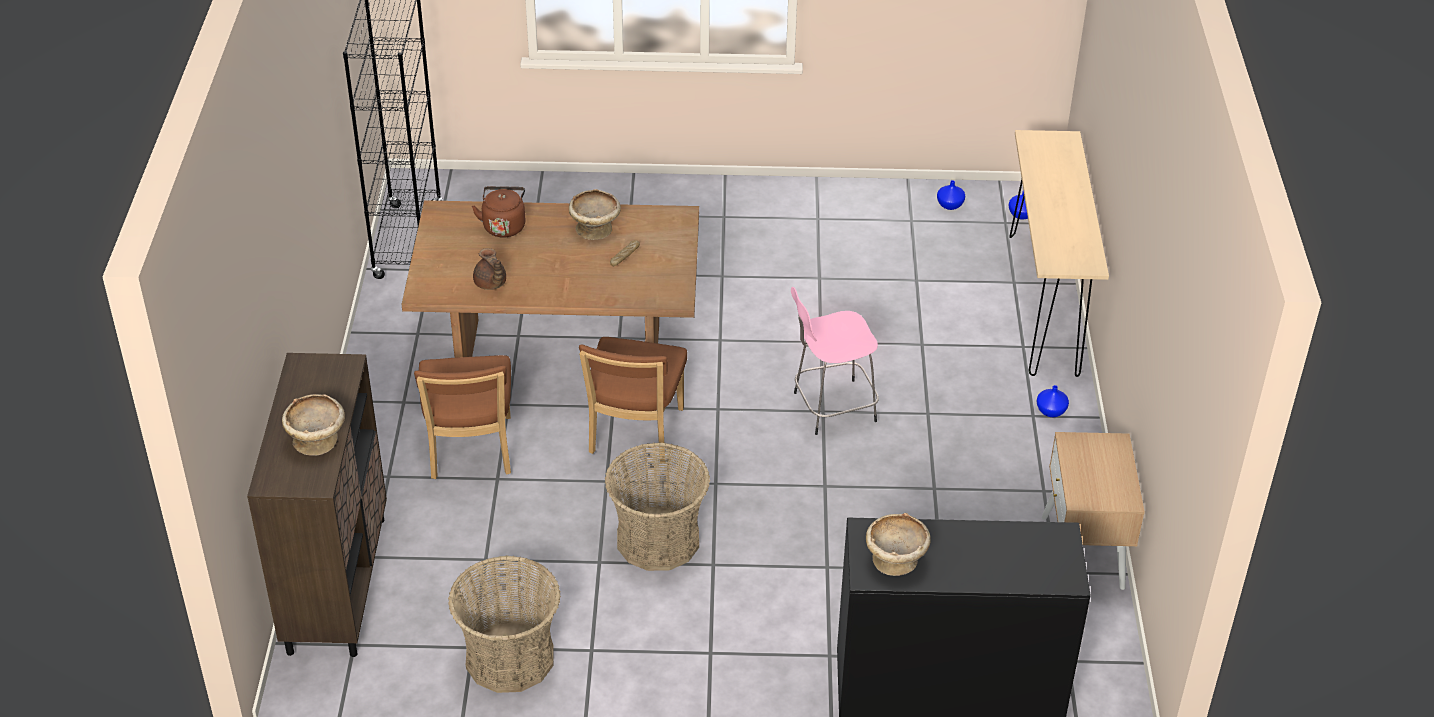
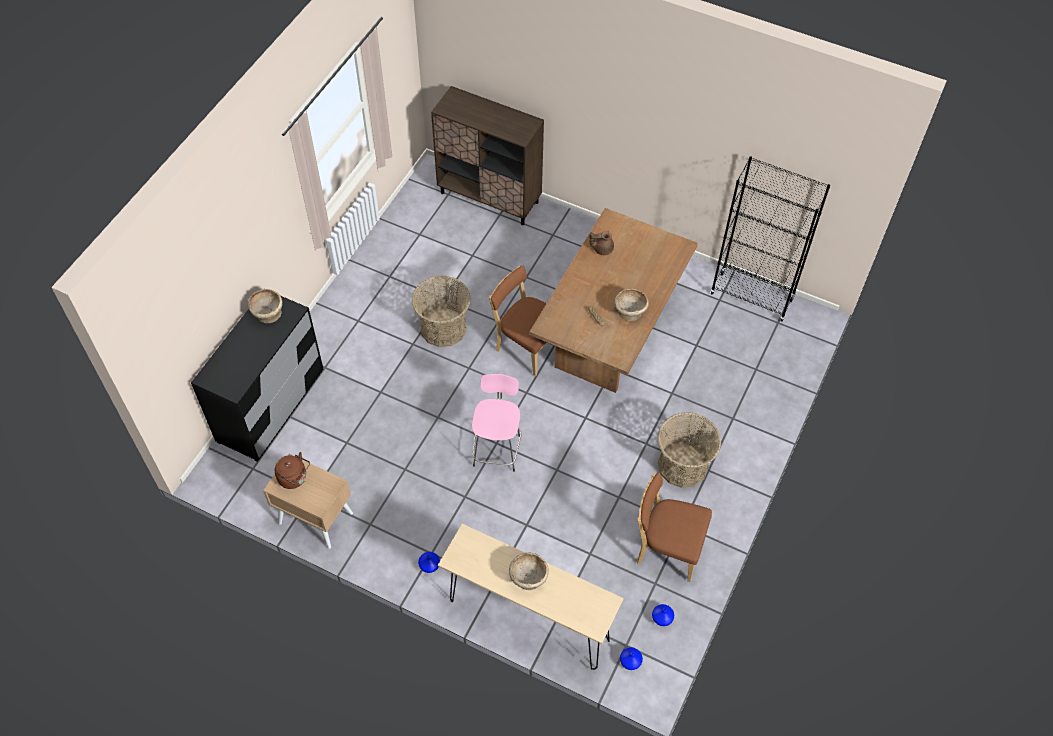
camera: 115 degrees right, 15 degrees up
(317, 440) = (472, 115): beige bowl -> beige bowl (528, 578)
(470, 452) = (552, 272): brown chair -> brown chair (666, 548)
(504, 226) = (654, 271): brown kettle -> brown kettle (294, 478)
(510, 658) = (404, 245): basket -> basket (683, 465)

